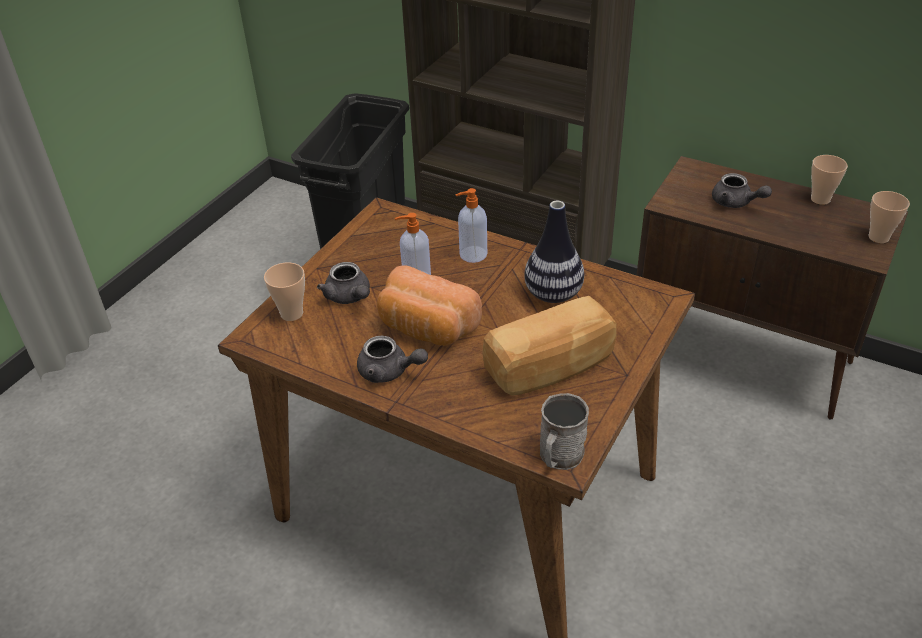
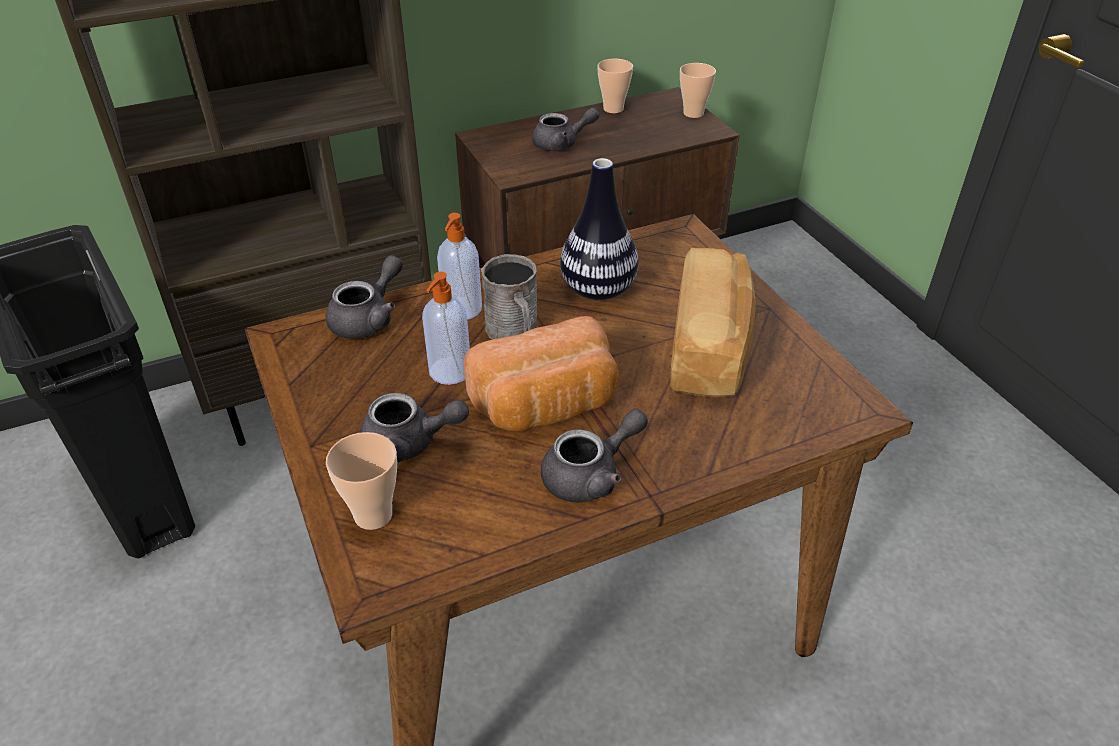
camera: 55 degrees left, 0 degrees up
(427, 229) = (368, 318): none -> grey teapot
(559, 457) = (851, 411): grey mug -> grey mug (514, 332)

